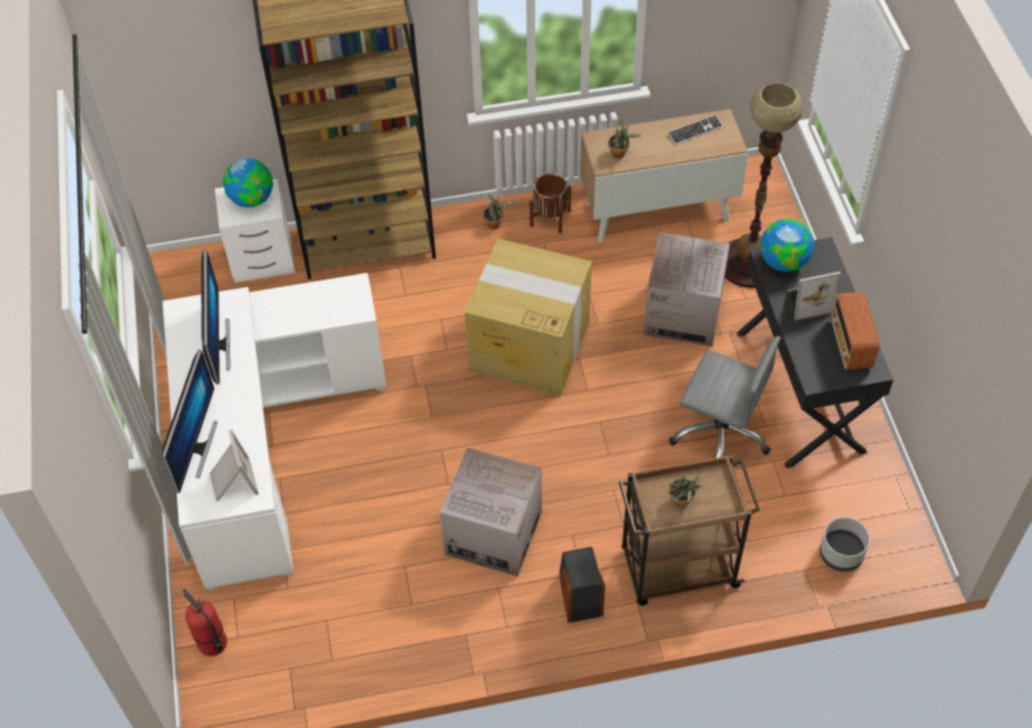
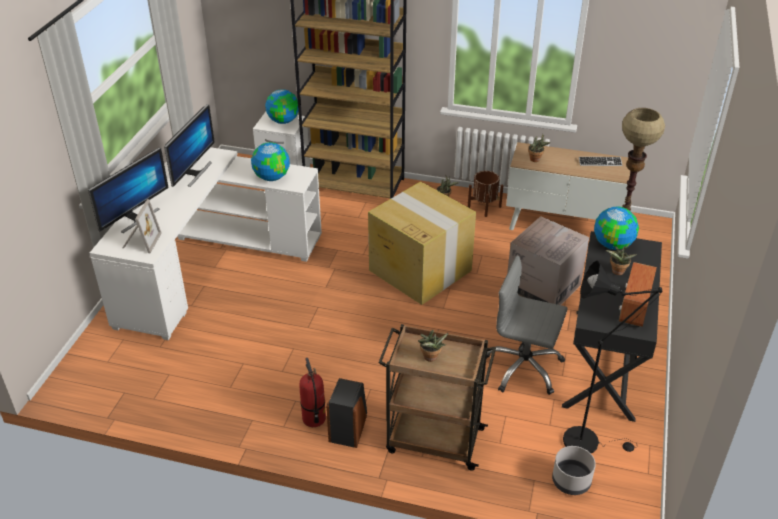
camera: 25 degrees right, 15 degrees down
(212, 643) = (90, 359): fire extinguisher -> fire extinguisher (313, 419)
(319, 310) = (271, 177): none -> globe
(493, 533) = (316, 367): cardboard box -> none
(720, 434) = (523, 368): grey office chair -> grey office chair turned 150 degrees clockwise
(808, 301) = (617, 272): picture frame -> potted plant
(833, 498) = (588, 441): none -> black floor lamp

